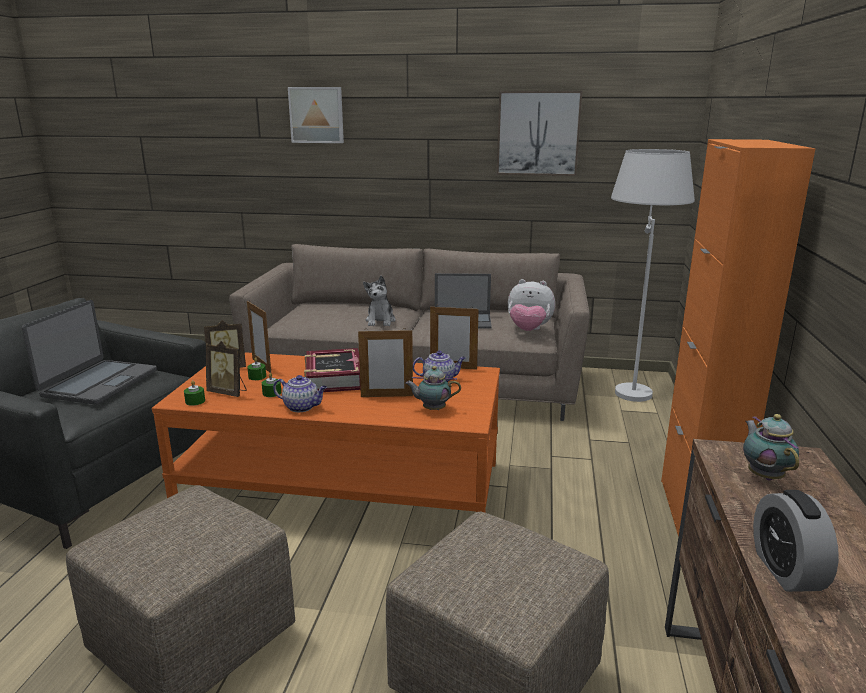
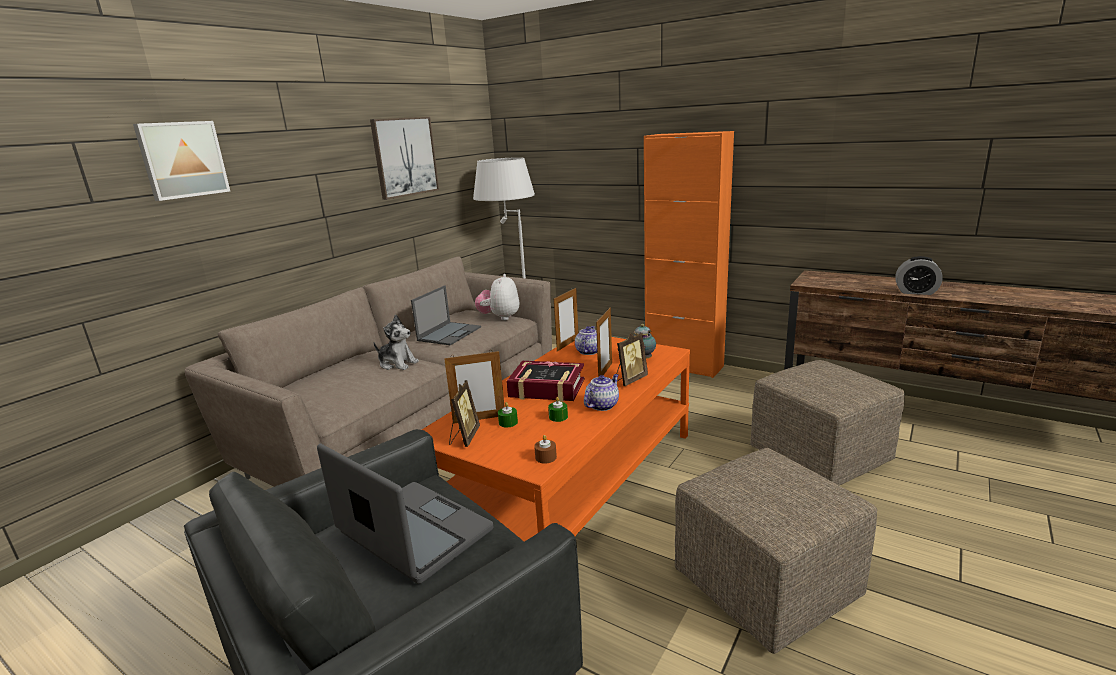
camera: 65 degrees left, 0 degrees up
(195, 401) = (546, 457): green candle -> brown candle
(228, 392) = (537, 438): picture frame -> picture frame (630, 380)
(529, 330) = (500, 318): plush toy -> plush toy turned 150 degrees clockwise
(764, 475) = (832, 281): teapot -> none

